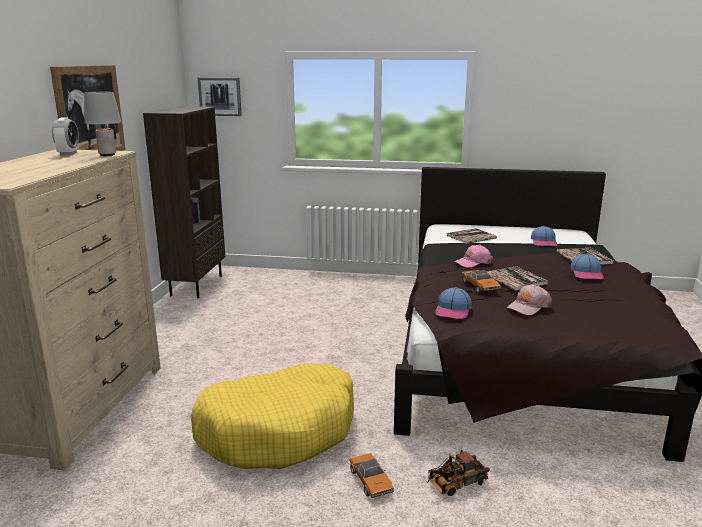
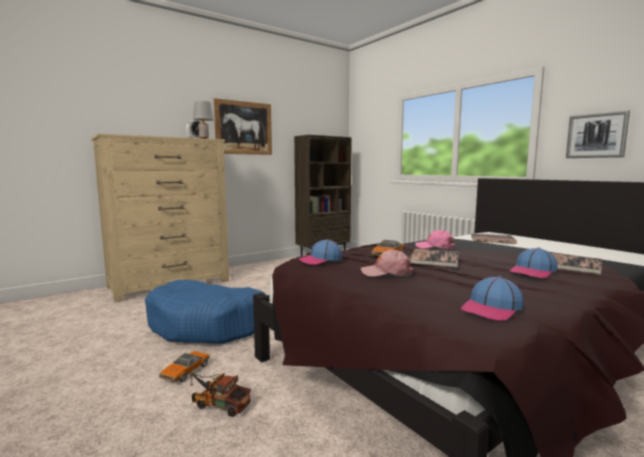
camera: 45 degrees right, 10 degrees down
(220, 96) = (363, 132): picture -> picture (596, 136)
(279, 430) = (209, 325): yellow dog bed -> blue dog bed
(544, 242) = (566, 253): cap -> cap (492, 309)

